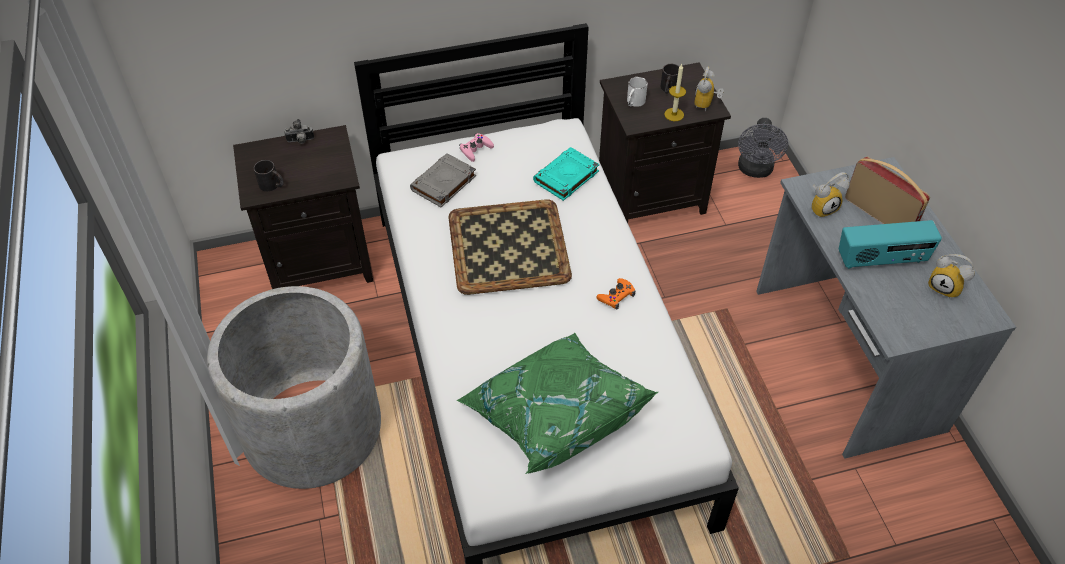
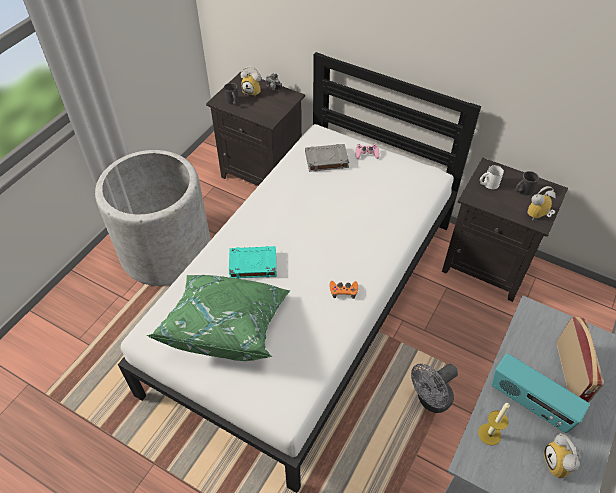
camera: 45 degrees right, 0 degrees up
(509, 246) = (318, 217): tray -> none
(566, 177) = (398, 202): turquoise book -> turquoise book (252, 264)
(674, 114) = (506, 208): candle -> candle (489, 434)
(755, 170) = (581, 300): grey fan -> grey fan (430, 400)
(822, 207) = (530, 335): alarm clock -> alarm clock (253, 91)

